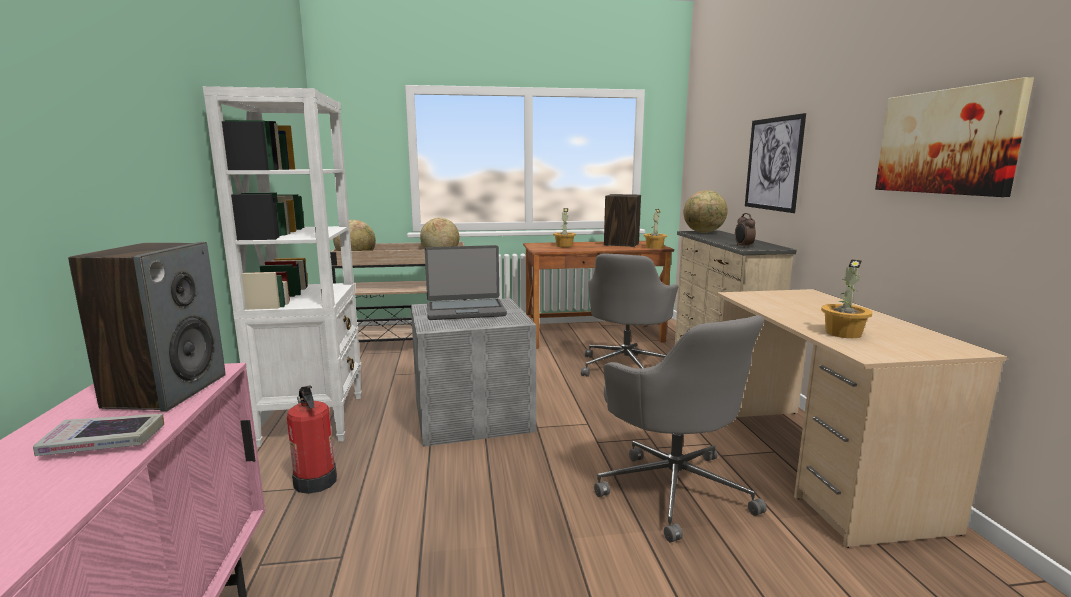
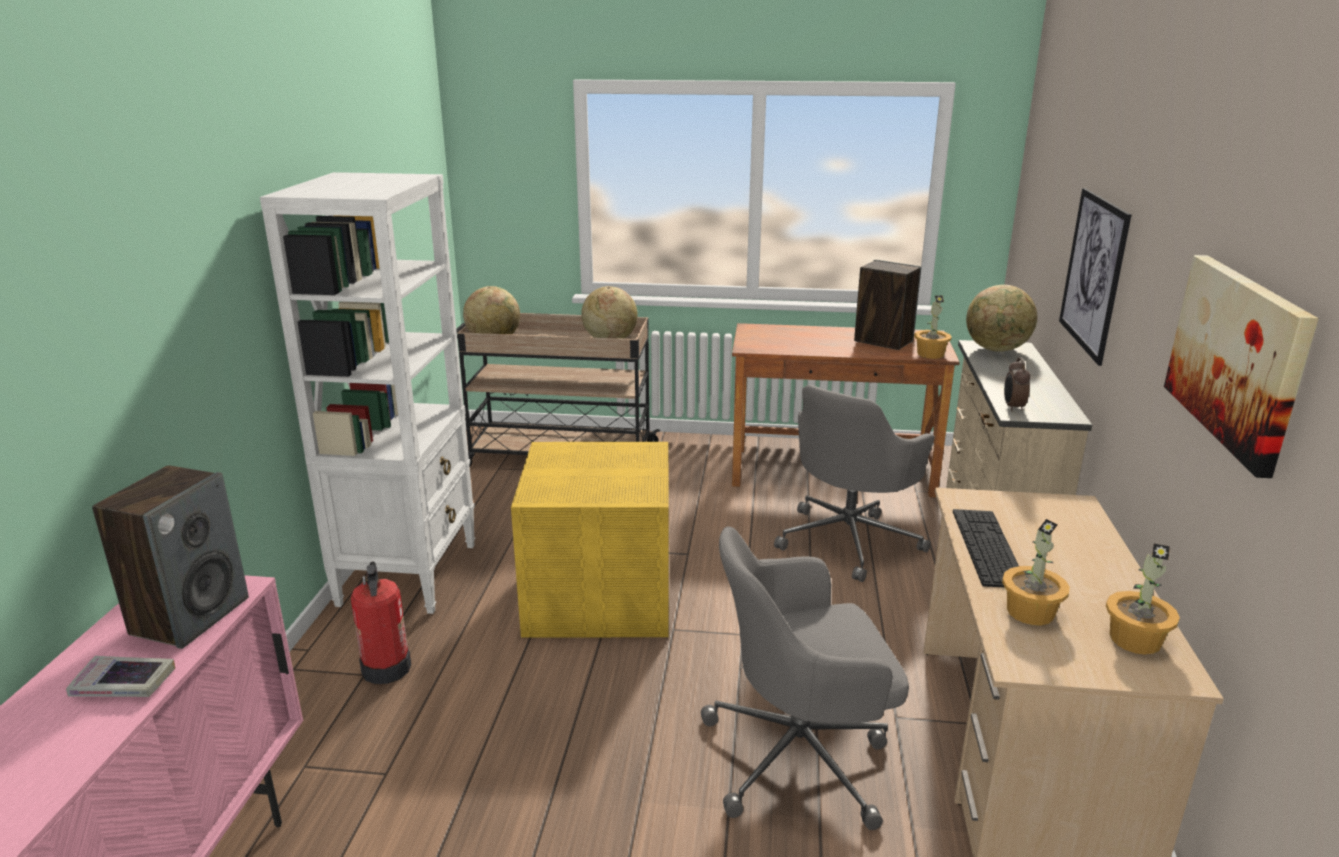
camera: 15 degrees right, 10 degrees up
(465, 310) = (593, 464): laptop -> none
(470, 414) = (597, 594): grey storage box -> yellow storage box
(564, 246) = (792, 338): potted plant -> potted plant (1135, 639)
(673, 488) = (801, 757): grey office chair -> grey office chair turned 90 degrees clockwise
(780, 311) = (987, 547): none -> keyboard

